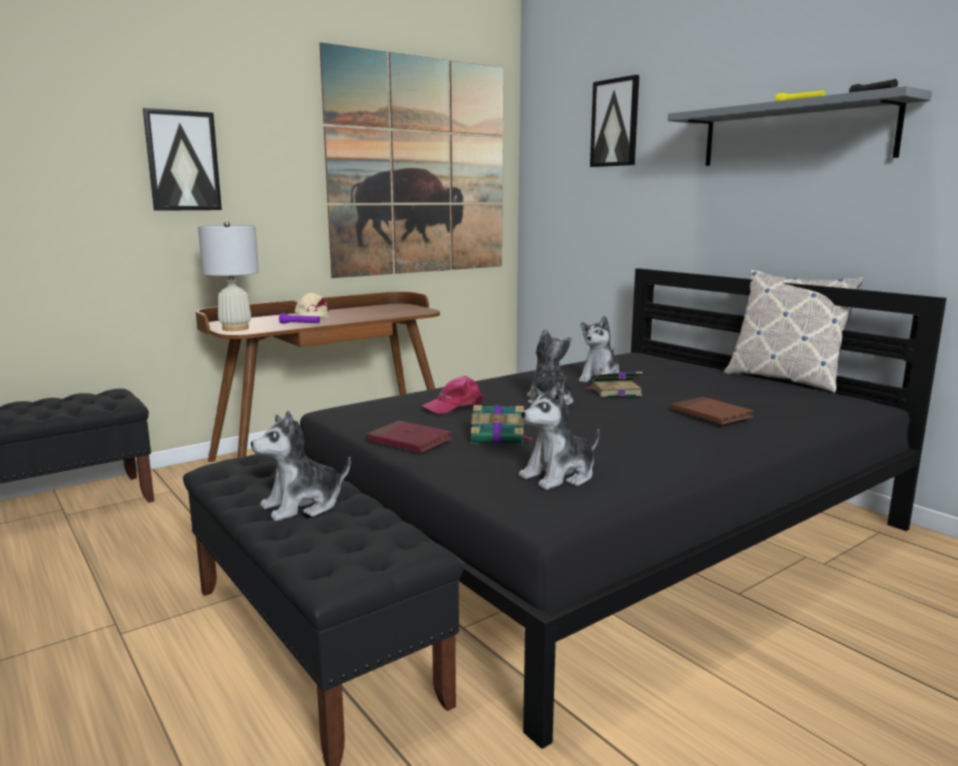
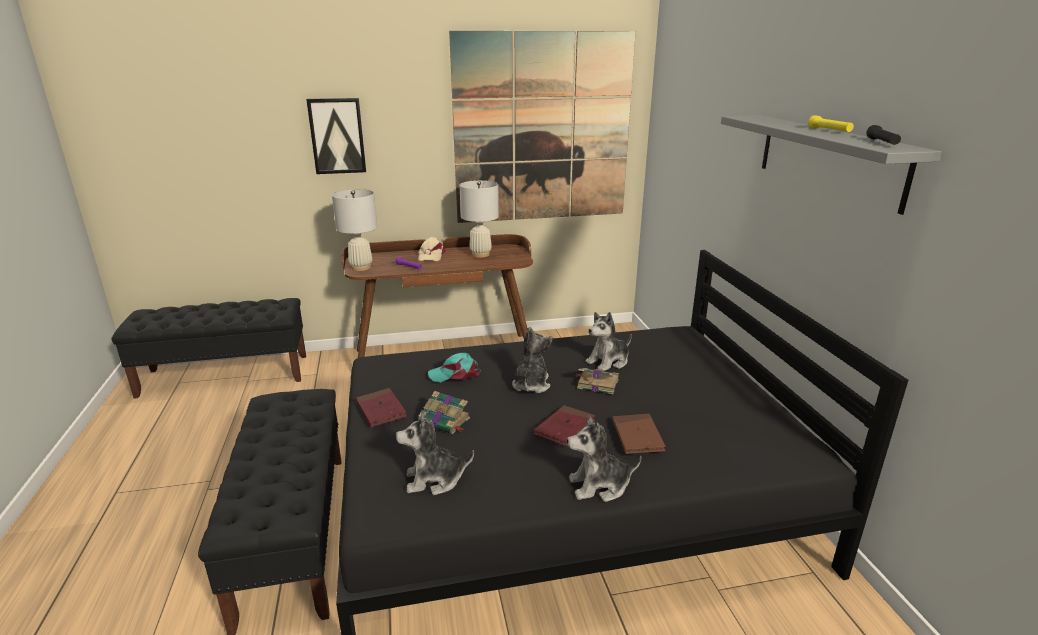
camera: 25 degrees right, 10 degrees up
(303, 505) = (275, 453): plush toy -> plush toy (599, 486)
(372, 311) = (480, 254): none -> white table lamp
(454, 406) = (455, 374): pink cap -> turquoise cap
(615, 123) = (708, 103): picture -> none
(634, 421) = (565, 428): none -> red book
(784, 379) = (779, 399): pillow -> none

